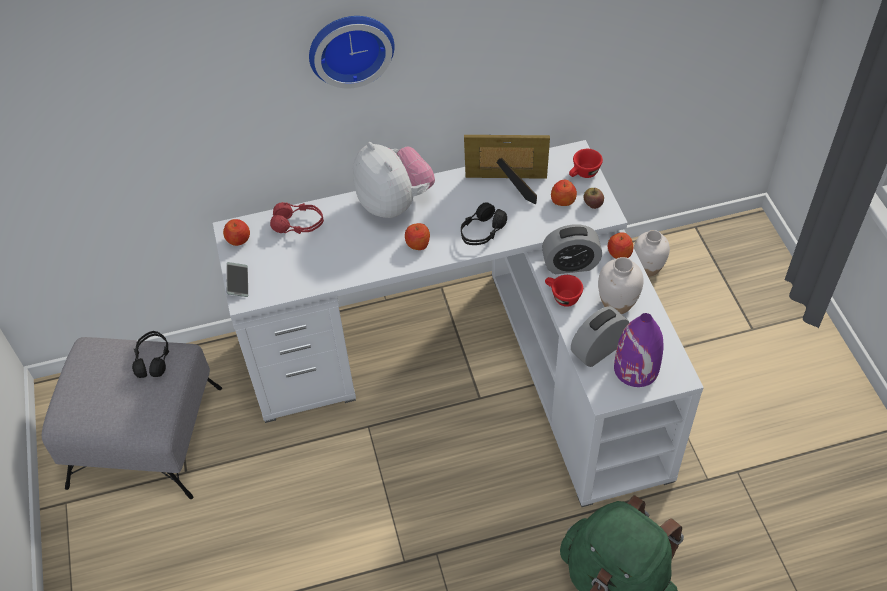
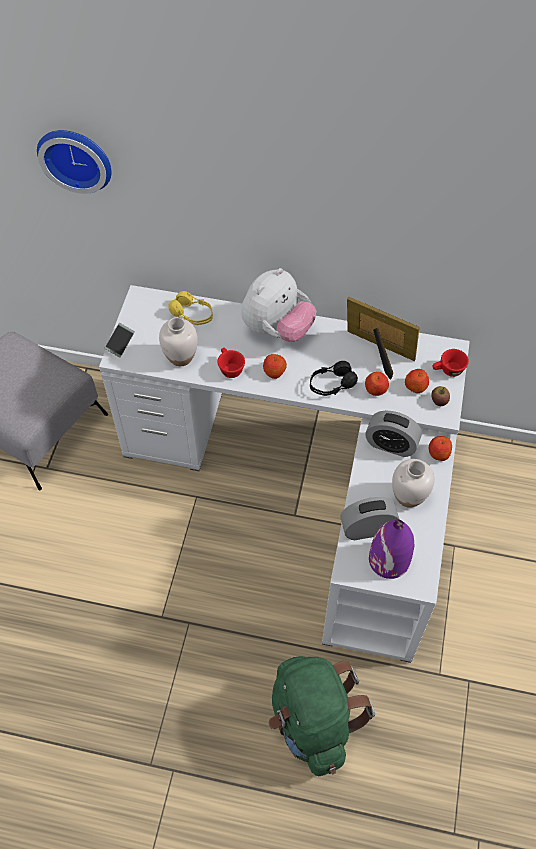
camera: 25 degrees right, 5 degrees up
(153, 359) = (49, 373): black headphones -> none
(239, 239) = (141, 307): apple -> apple (376, 389)
(298, 224) = (192, 315): red headphones -> yellow headphones
(350, 47) = (267, 186): wall clock -> wall clock (76, 157)
(395, 203) = (277, 329): plush toy -> plush toy turned 45 degrees clockwise
(562, 297) = (366, 469): red cup -> red cup (229, 368)
(647, 268) = (499, 470): white vase -> white vase (180, 357)

